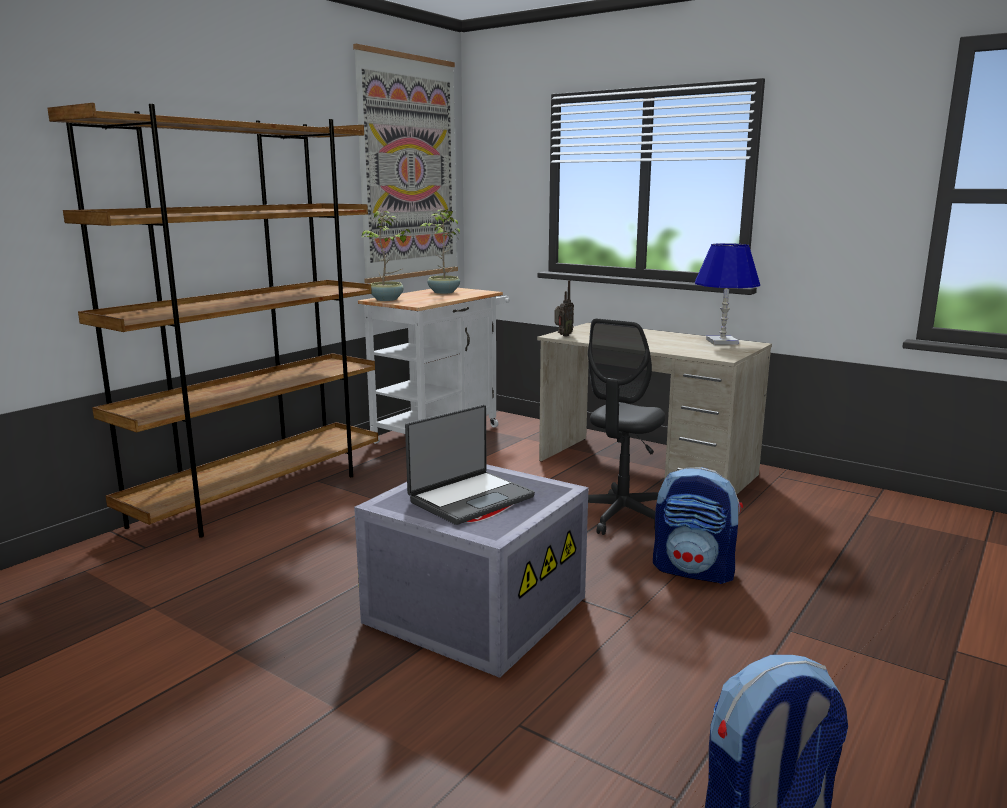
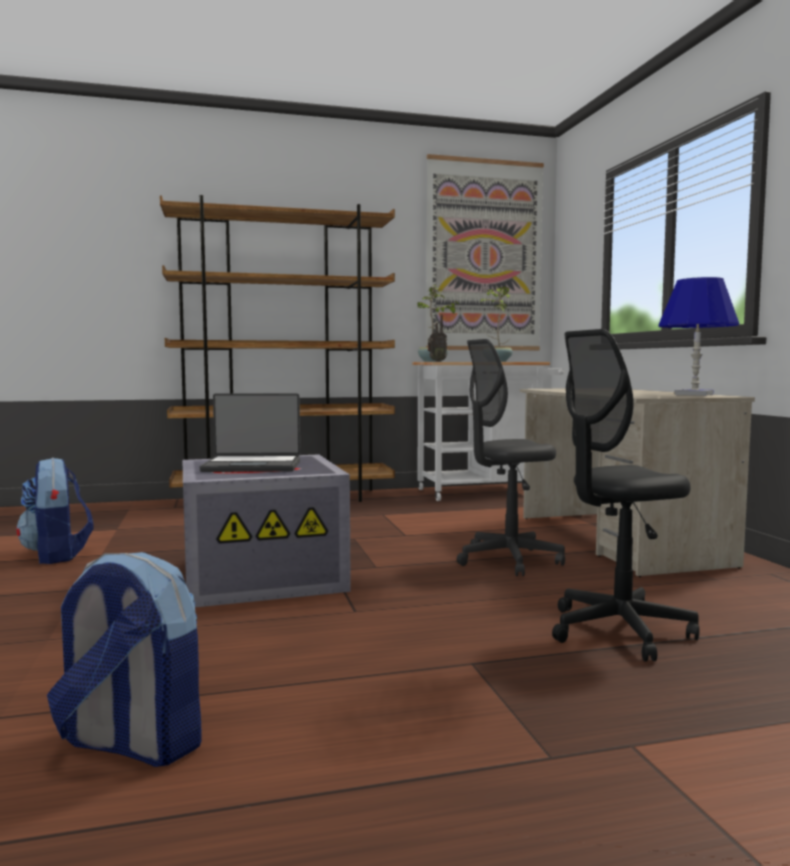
camera: 40 degrees right, 10 degrees down
(563, 336) = (543, 389): radio -> radio (436, 361)
(694, 571) = (485, 604): backpack -> backpack (57, 555)
(803, 563) = (618, 631): none -> black office chair

